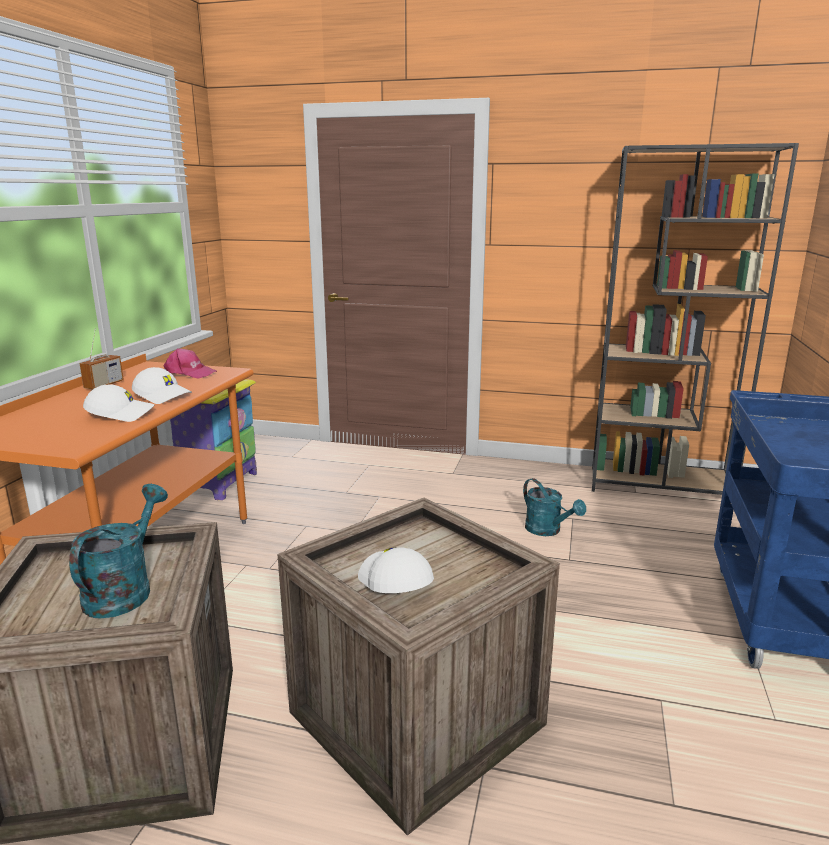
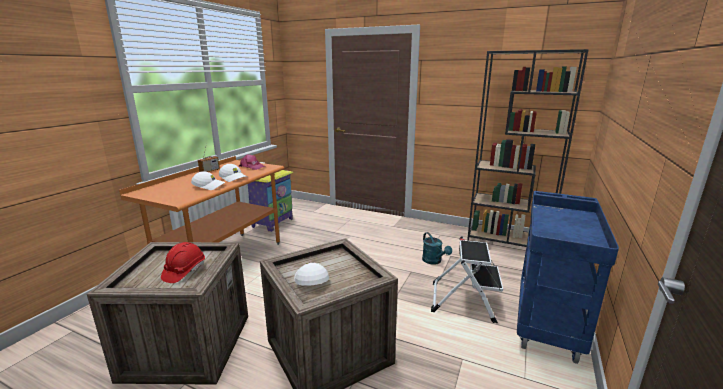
camera: 10 degrees right, 0 degrees up
(124, 590) = (184, 271): turquoise watering can -> red hard hat
(624, 593) = (464, 299): none -> step ladder

